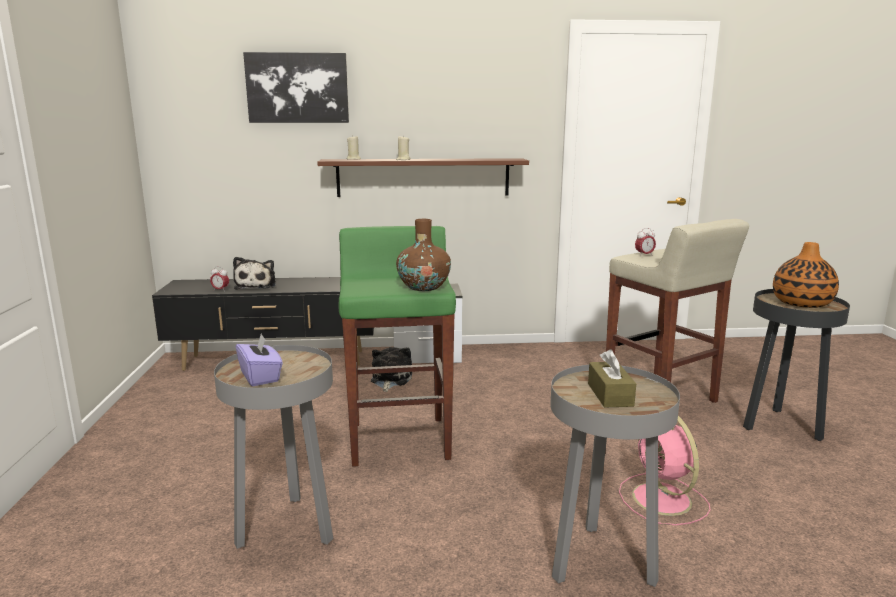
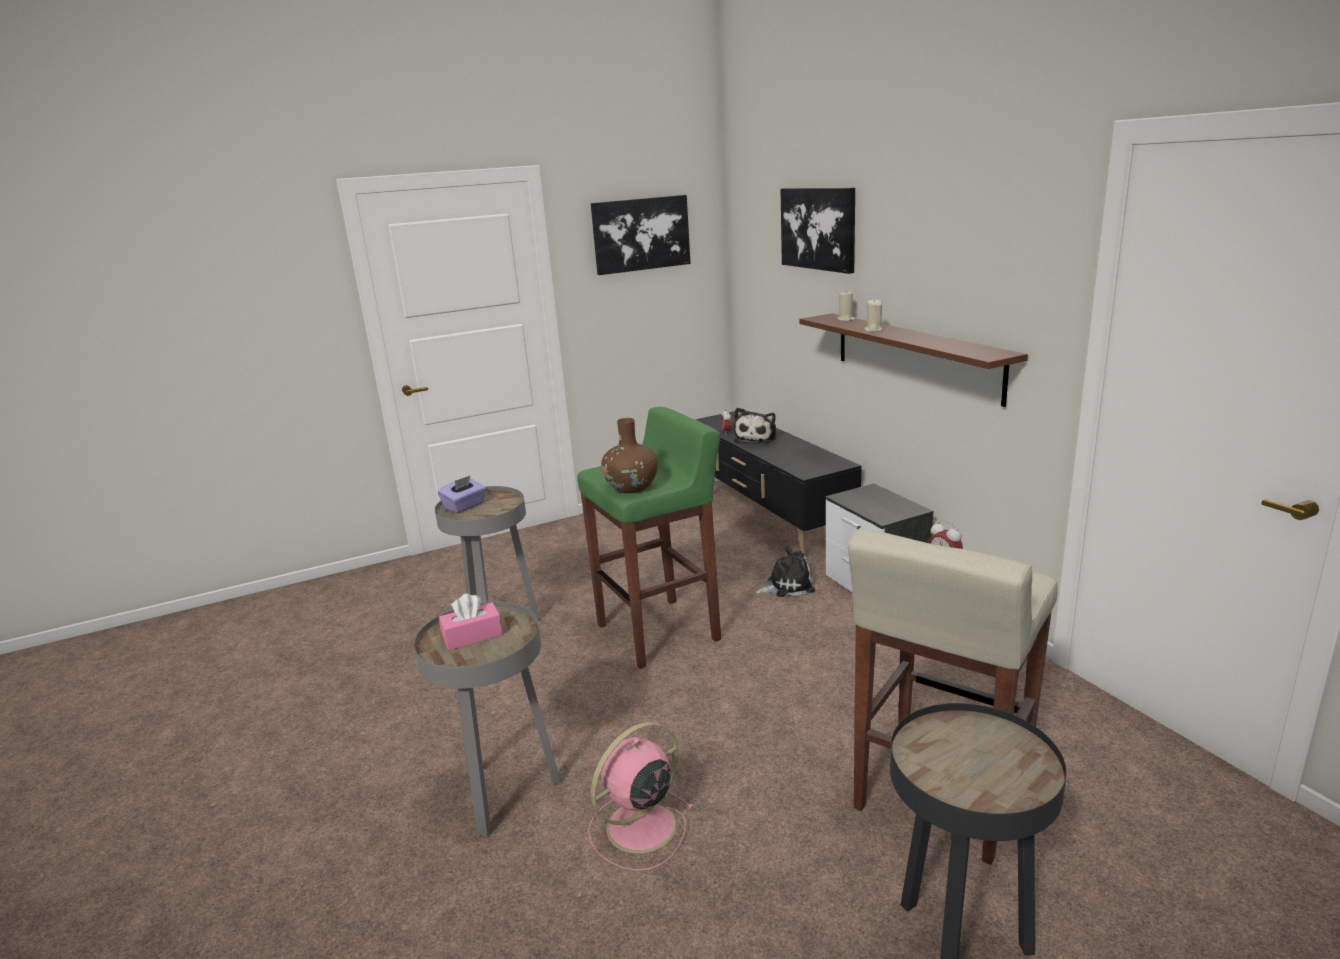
camera: 70 degrees right, 5 degrees up
(85, 85) = (641, 234): none -> picture
(257, 285) = (757, 438): plush toy -> plush toy turned 45 degrees counterclockwise
(610, 395) = (472, 636): brown tissue box -> pink tissue box
(802, 303) = (978, 762): vase -> none

